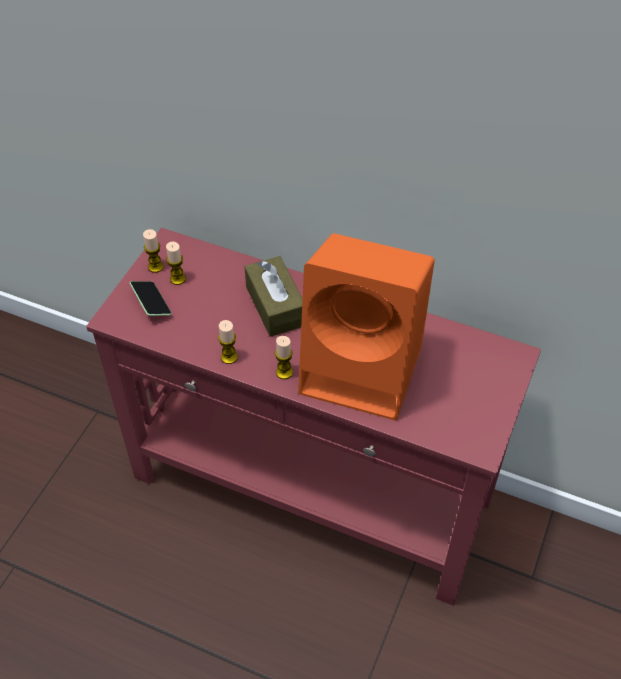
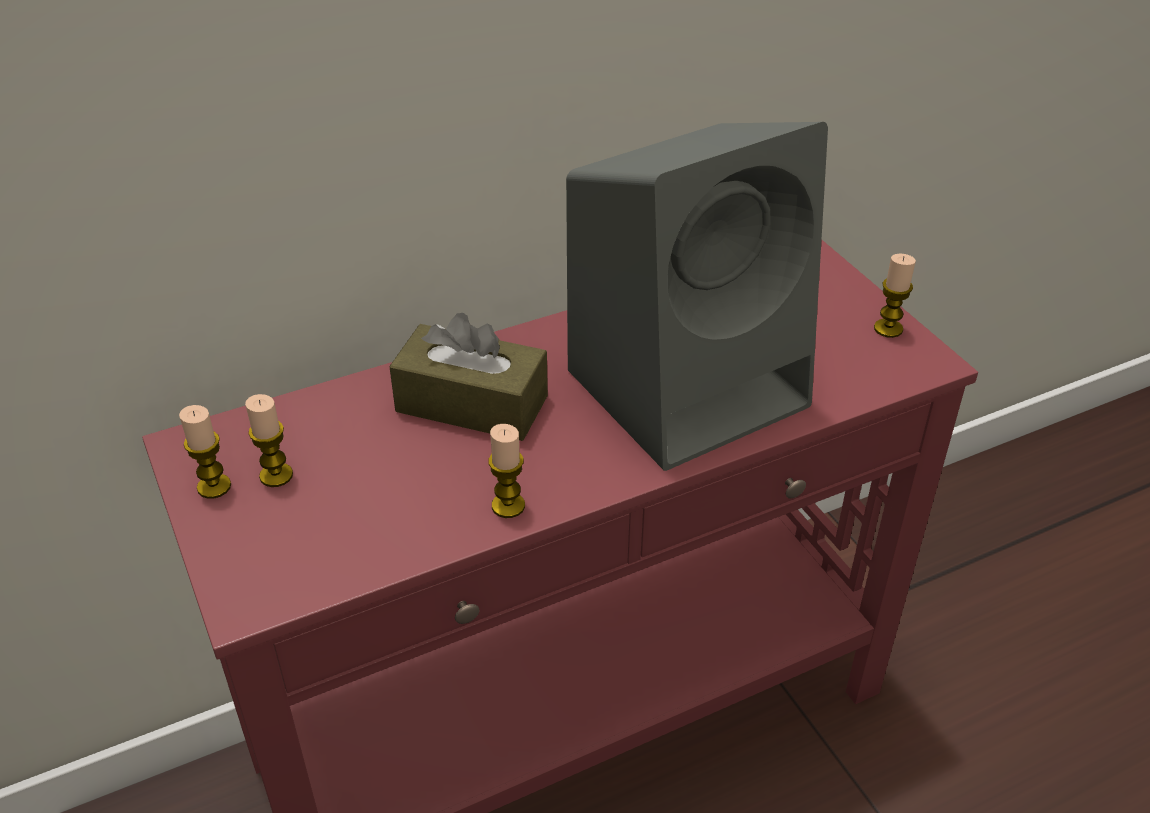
camera: 50 degrees left, 10 degrees down
(151, 303) = (282, 535): phone -> none
(284, 372) = (606, 464): candle -> candle (888, 329)
(365, 369) = (691, 385): orange speaker -> grey speaker

